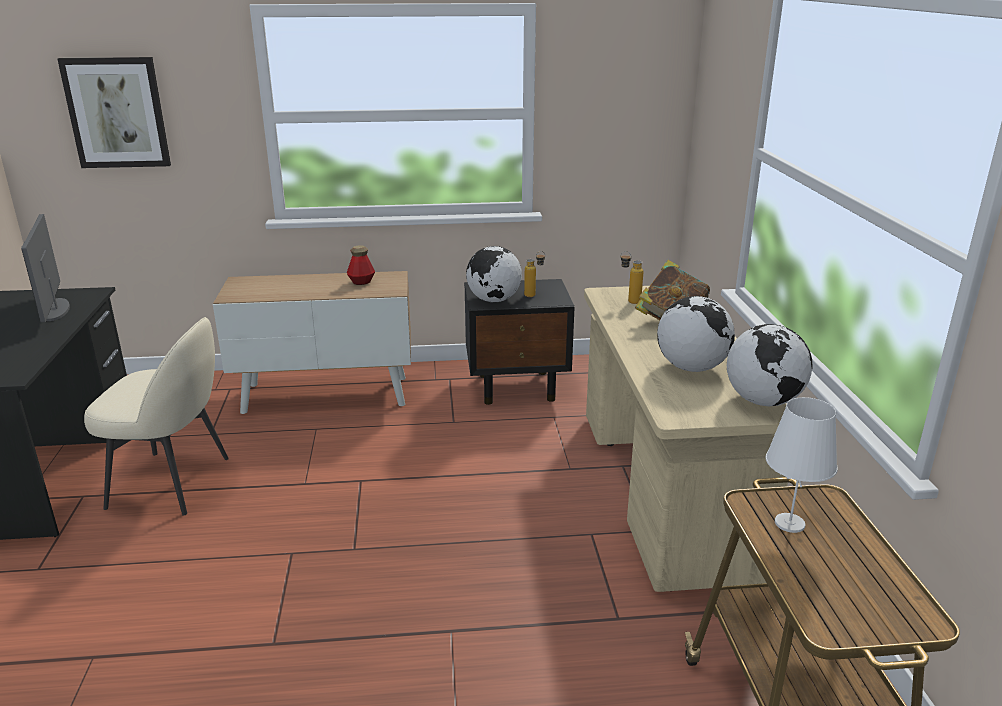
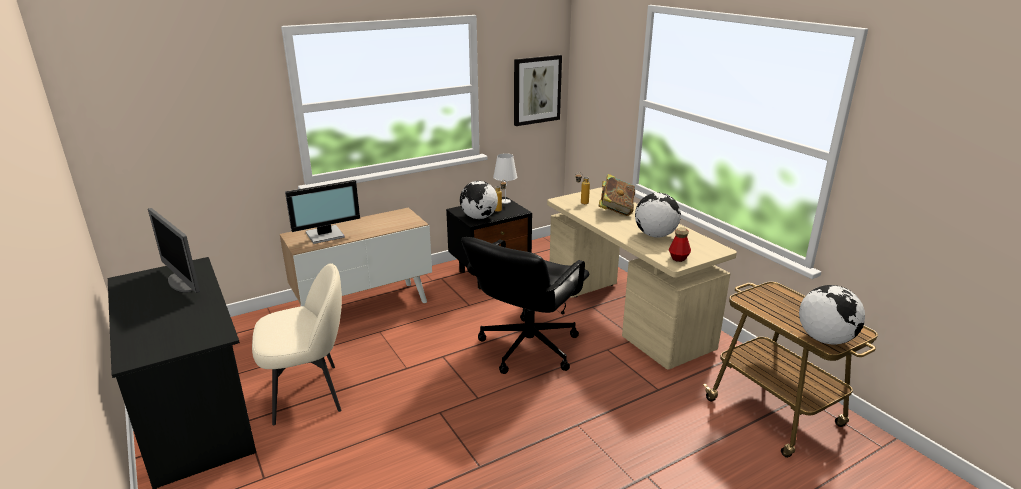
camera: 25 degrees left, 0 degrees up
(117, 113) = (175, 118): picture -> picture (536, 90)
(273, 287) = (326, 235): none -> monitor
(361, 282) = (386, 220): bottle -> bottle (678, 258)
(479, 499) = (527, 347): none -> black office chair
(763, 401) = (707, 246): globe -> globe (824, 339)
(789, 523) = (769, 304): white table lamp -> white table lamp (505, 201)

